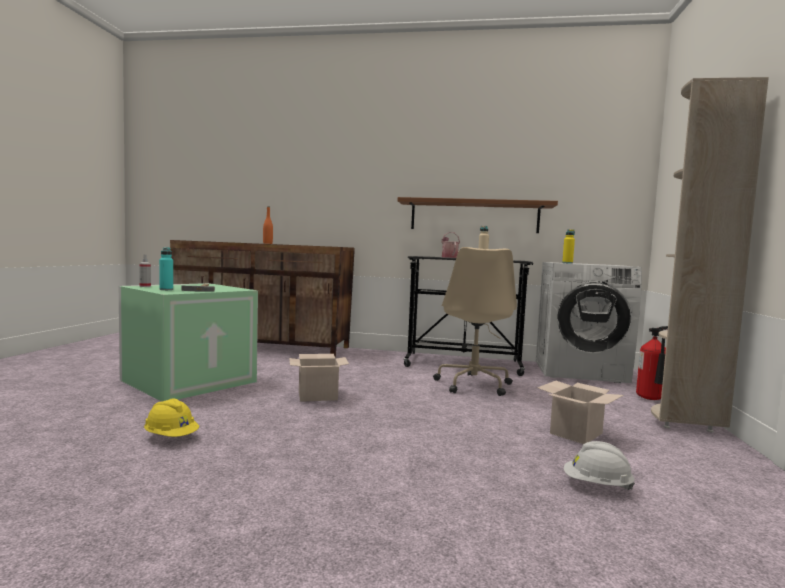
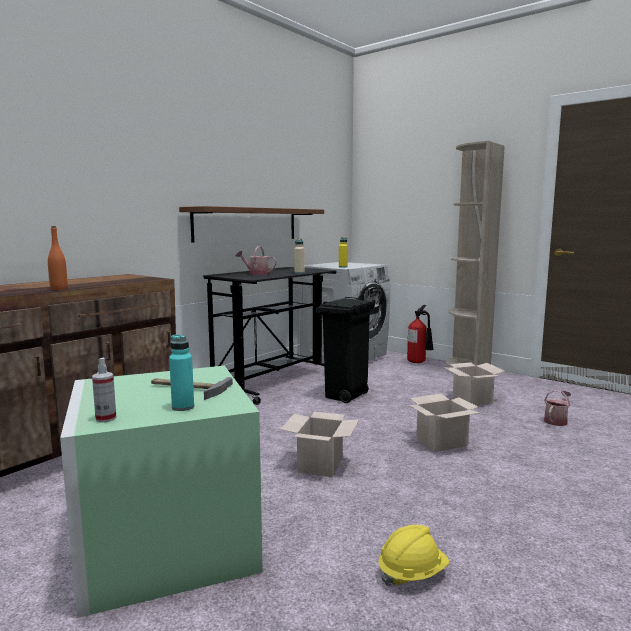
camera: 60 degrees left, 5 degrees up
(419, 428) = (442, 442): none -> cardboard box
(473, 385) = (345, 396): beige office chair -> black trash can
(597, 486) = (556, 420): white hard hat -> watering can

